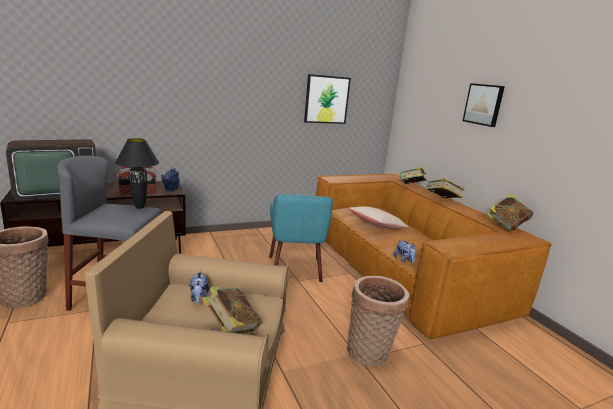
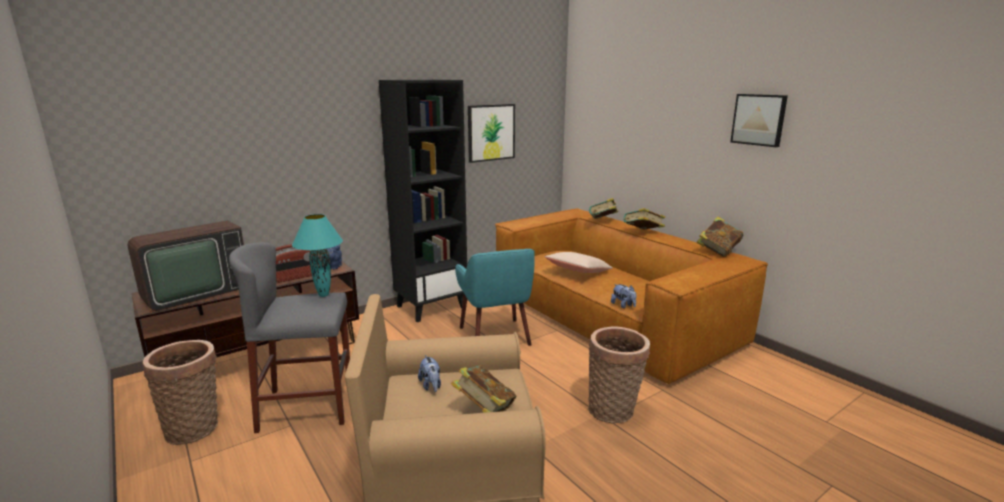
camera: 10 degrees left, 0 degrees up
(139, 207) = (323, 295): black table lamp -> turquoise table lamp
(254, 236) = (431, 307): none -> black bookcase
(484, 104) = (673, 123): picture -> picture (759, 119)

